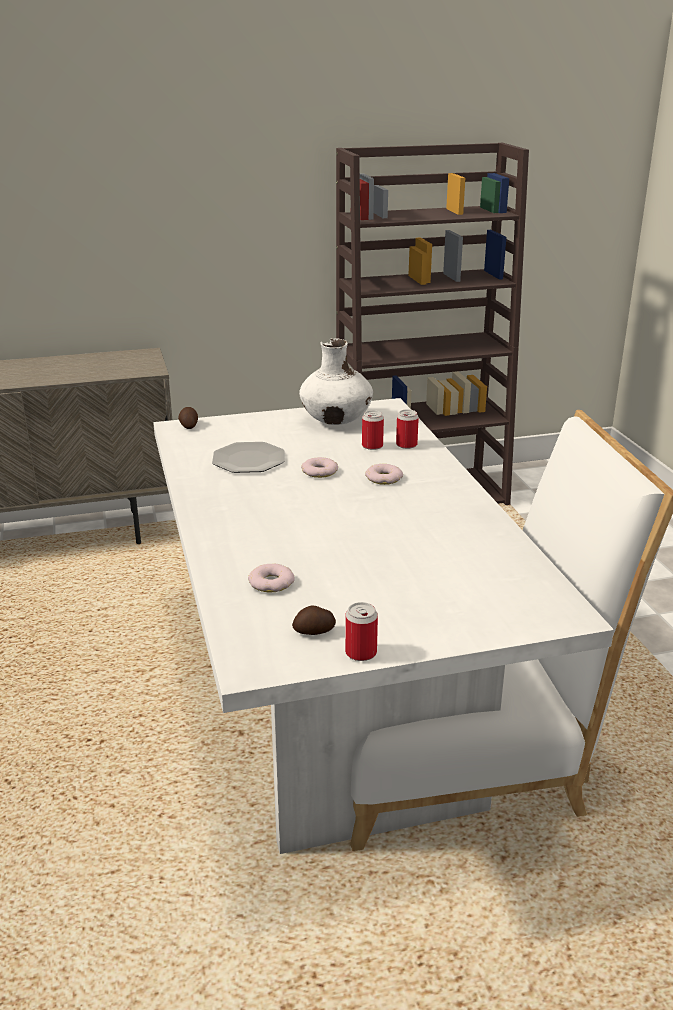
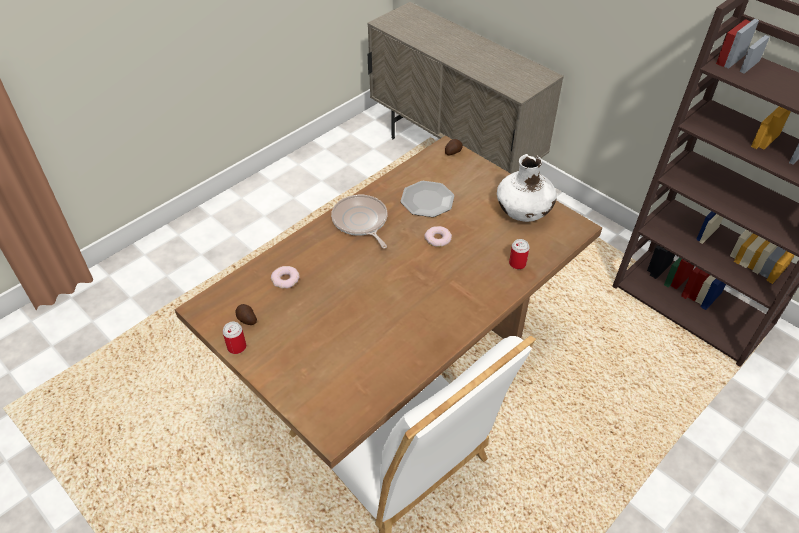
camera: 60 degrees right, 20 degrees up
(230, 506) = (361, 222): none -> frying pan
(338, 709) = (399, 373): white dining table -> brown dining table
(372, 446) = (499, 247): can -> none
(384, 478) = (454, 273): donut -> none

